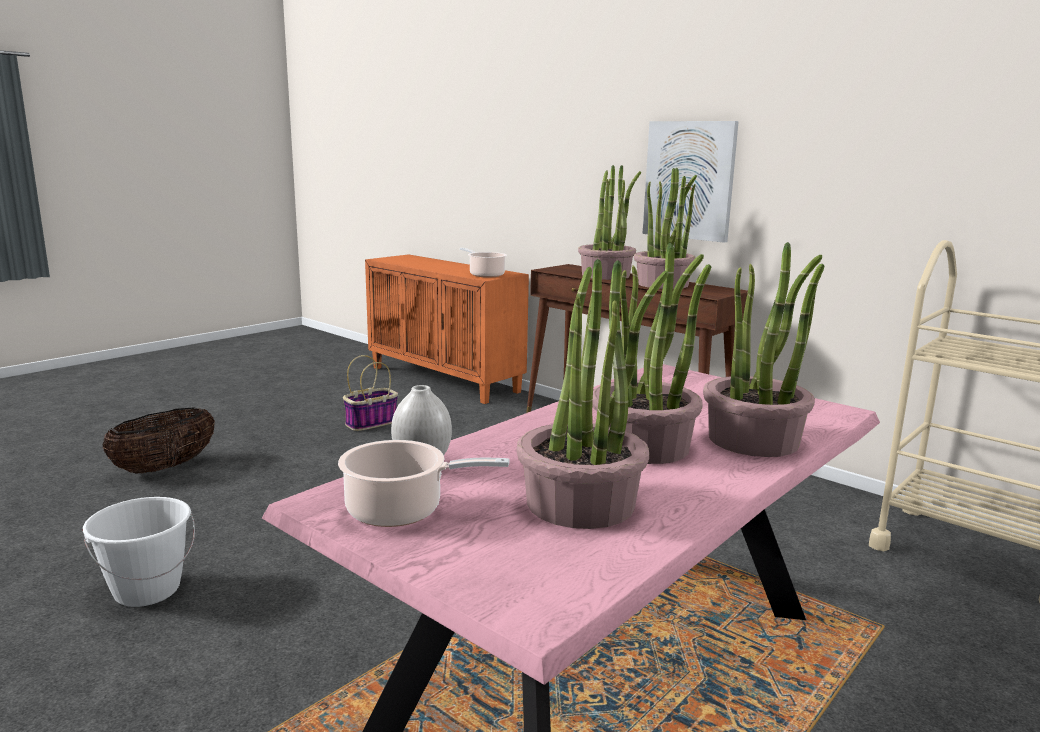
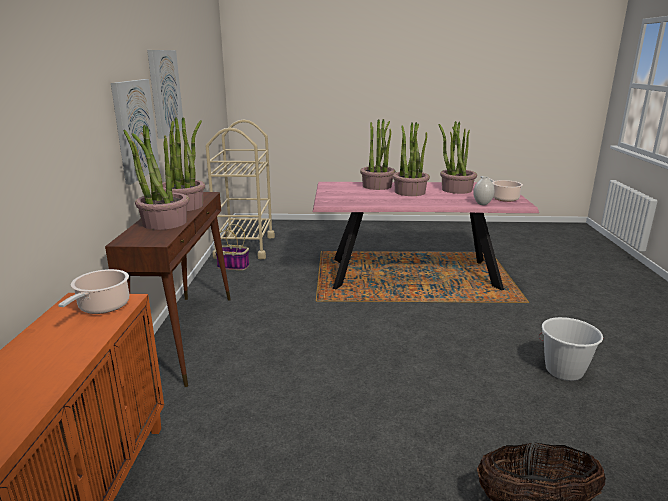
camera: 130 degrees left, 5 degrees up
(371, 423) = (288, 463): basket -> basket (232, 266)
(810, 146) = (165, 93): none -> picture

